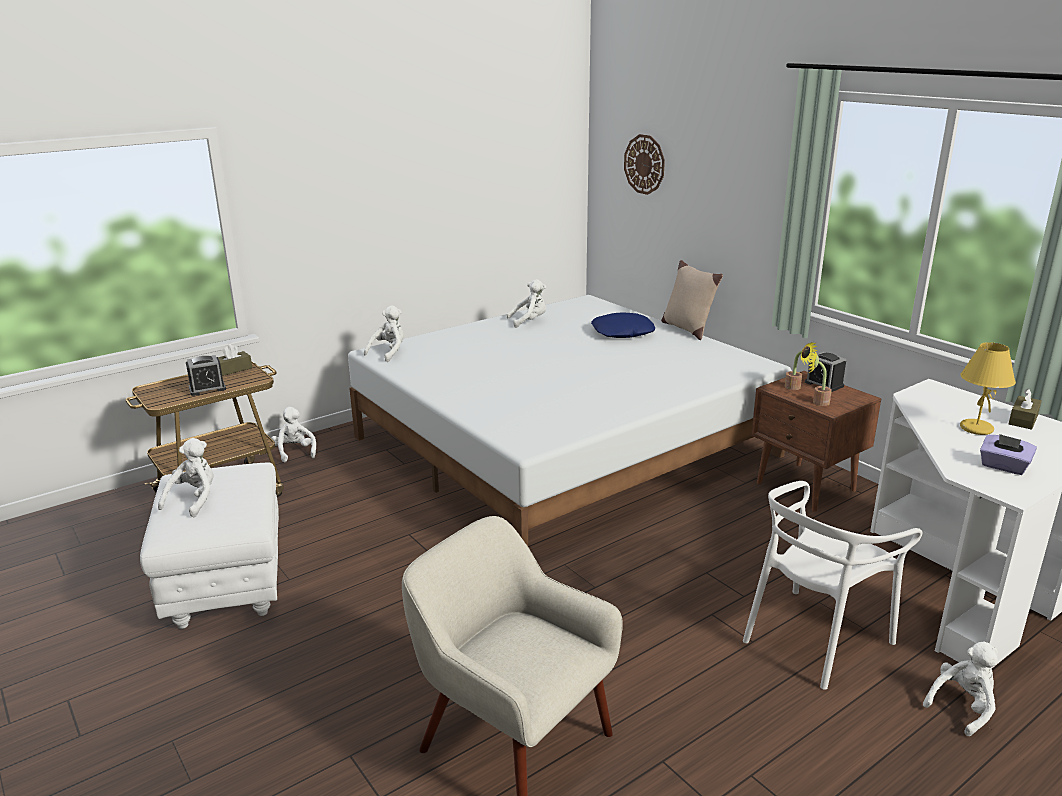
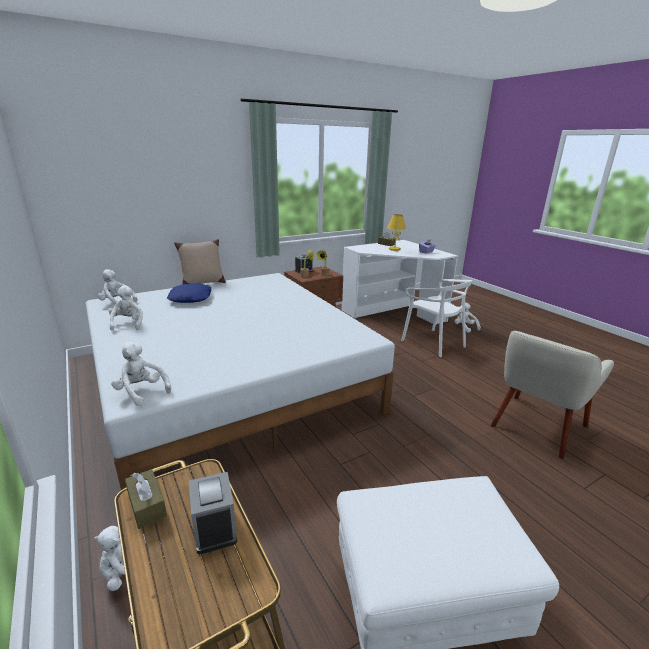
camera: 85 degrees left, 0 degrees up
(194, 500) = (446, 541): white plush toy -> white plush toy (117, 303)
(644, 164) = (108, 180): wall clock -> none

